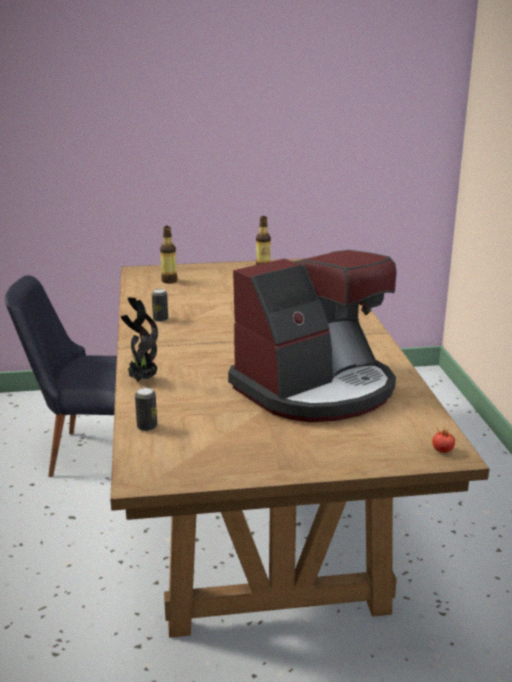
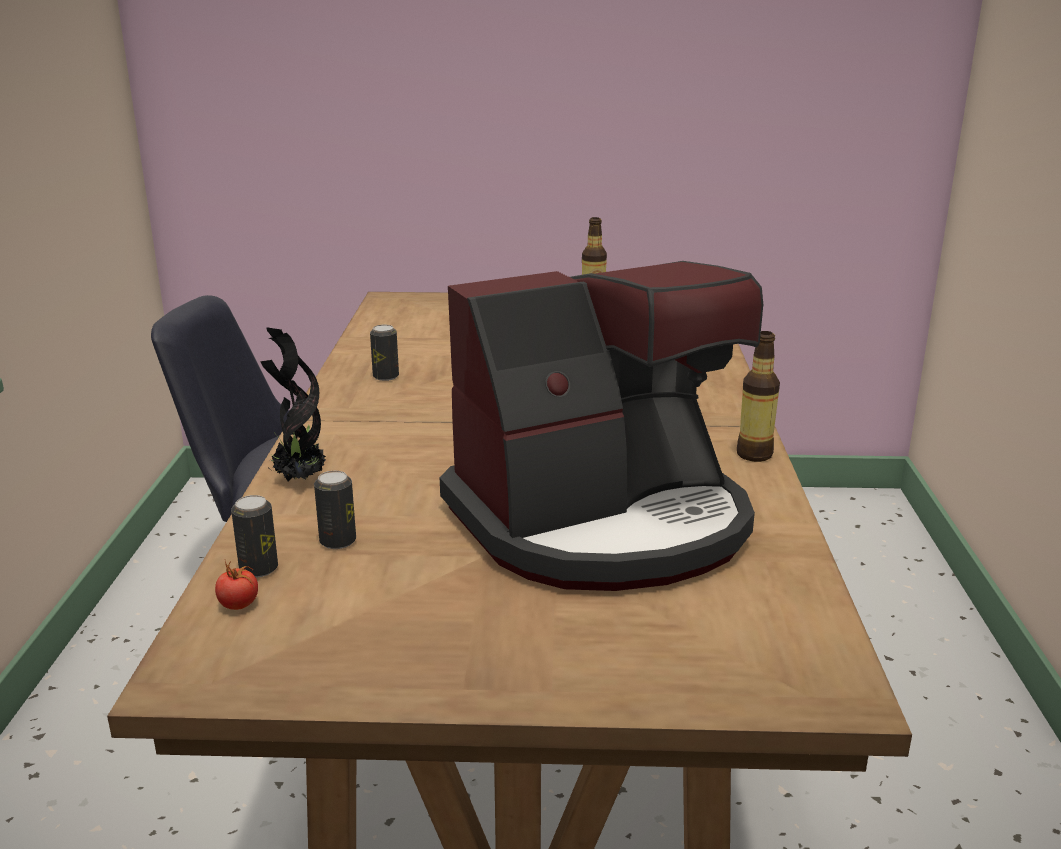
camera: 10 degrees right, 0 degrees up
(169, 281) = (431, 317): bottle -> bottle (754, 454)
(181, 410) = (338, 541): none -> can
(442, 450) = (817, 680): tomato -> tomato (239, 605)

